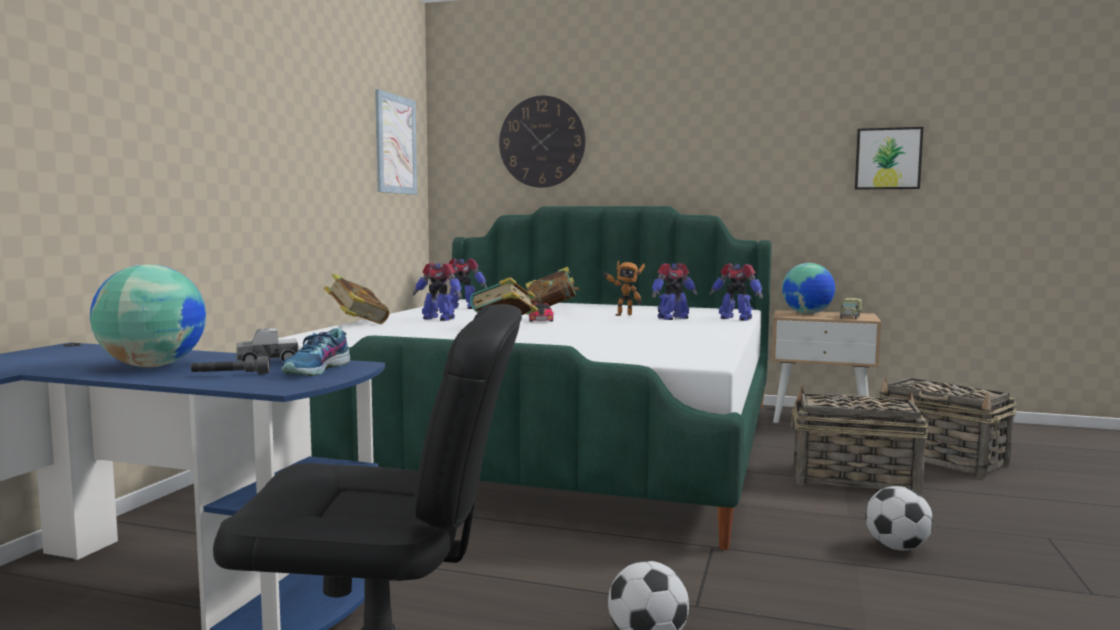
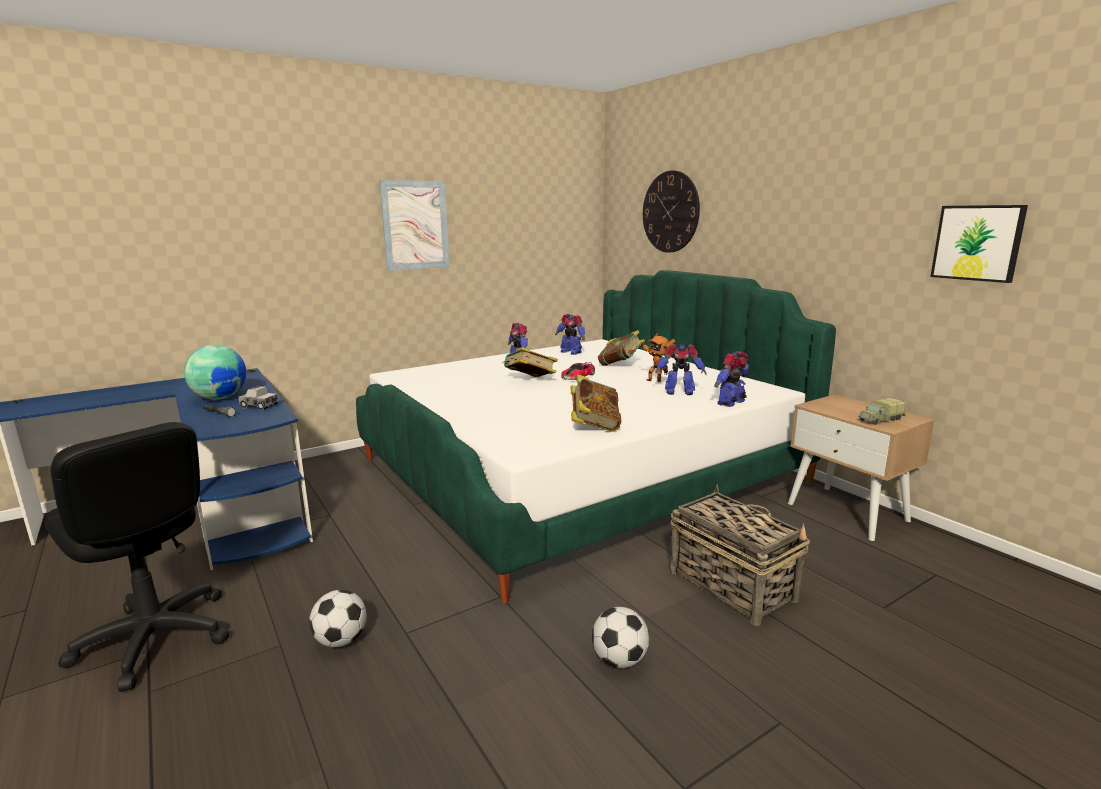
camera: 40 degrees right, 10 degrees up
(318, 369) = (255, 418): shoe -> none
(357, 323) = (462, 362): book -> book (594, 425)
(395, 144) = (559, 218): picture -> picture (415, 225)
(735, 318) = (732, 403): toy robot -> toy robot turned 60 degrees clockwise
(807, 313) = (850, 405): globe -> none
(942, 459) = (874, 599): basket -> none

